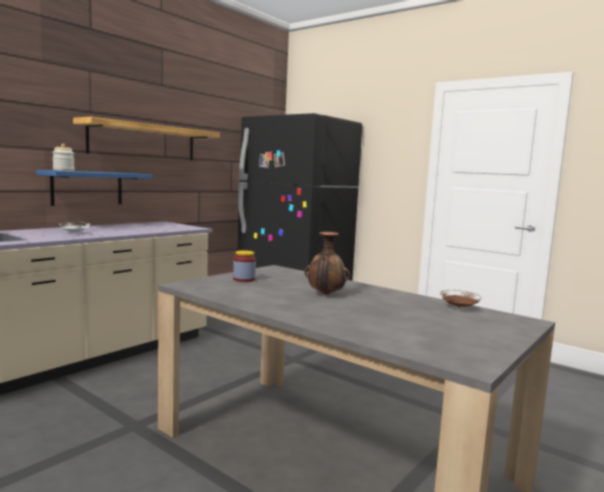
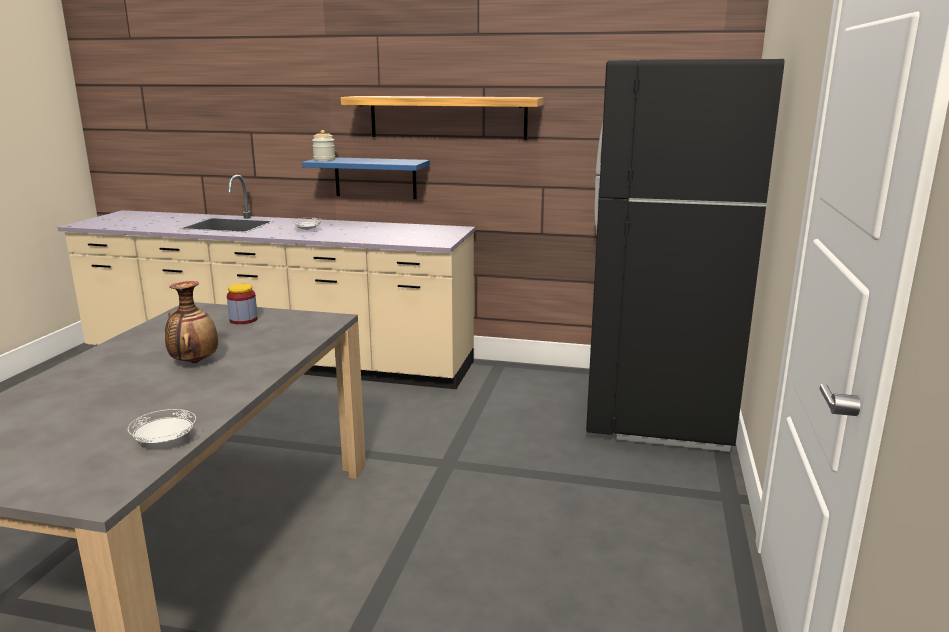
camera: 65 degrees right, 10 degrees up
(459, 308) = (164, 442): brown plate -> white plate

